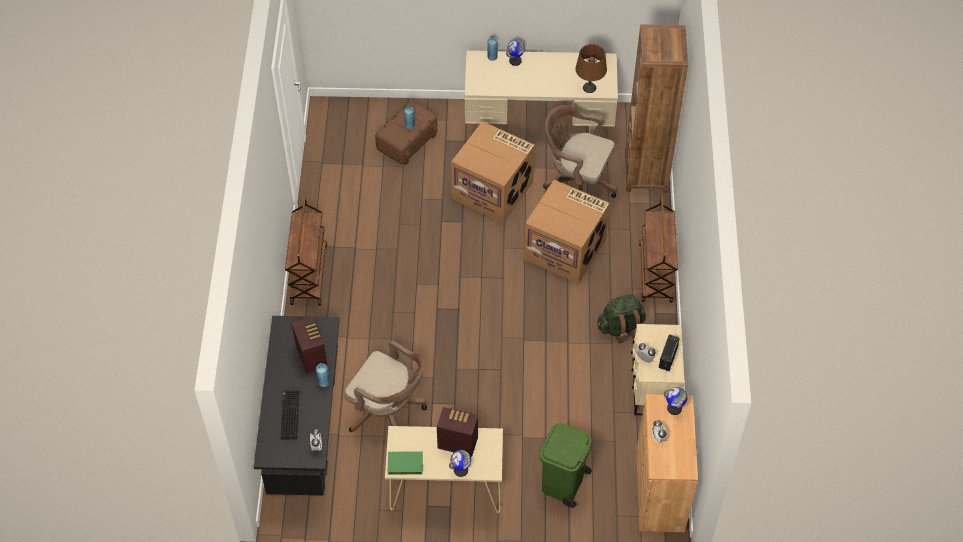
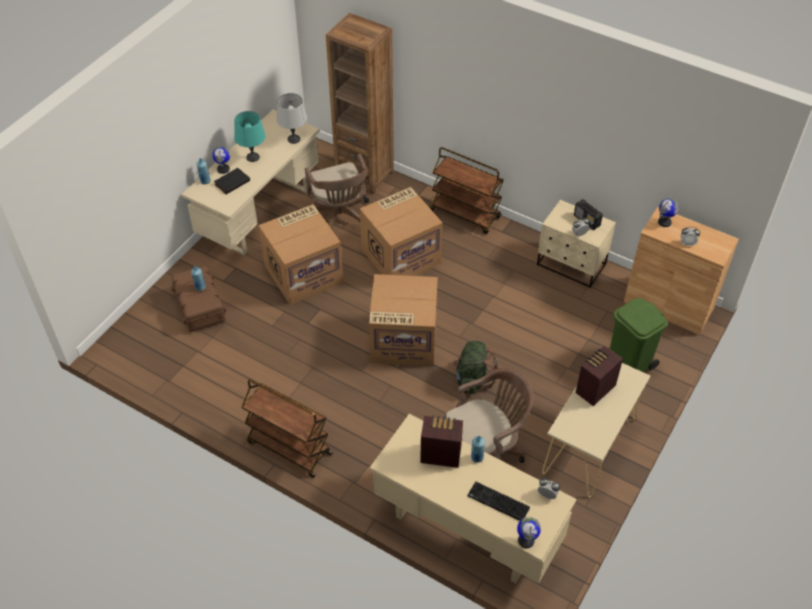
camera: 60 degrees left, 5 degrees down
(305, 432) = (466, 530): black desk -> beige desk
(405, 465) = (597, 438): green book -> none
(461, 470) = (625, 399): globe -> globe (526, 540)
(468, 297) = (402, 340): none -> cardboard box
(504, 75) = (232, 182): none -> black book
(544, 72) = (252, 157): none -> turquoise table lamp
(576, 182) = (340, 218): brown office chair -> brown office chair turned 75 degrees counterclockwise
(589, 88) = (294, 139): brown table lamp -> grey table lamp
(620, 328) = (502, 258): green backpack -> green backpack (472, 379)

